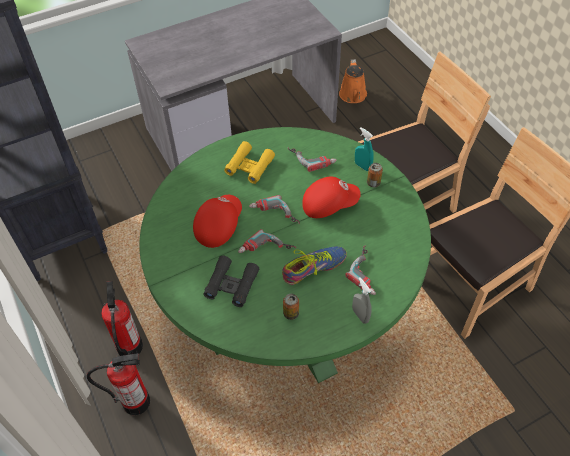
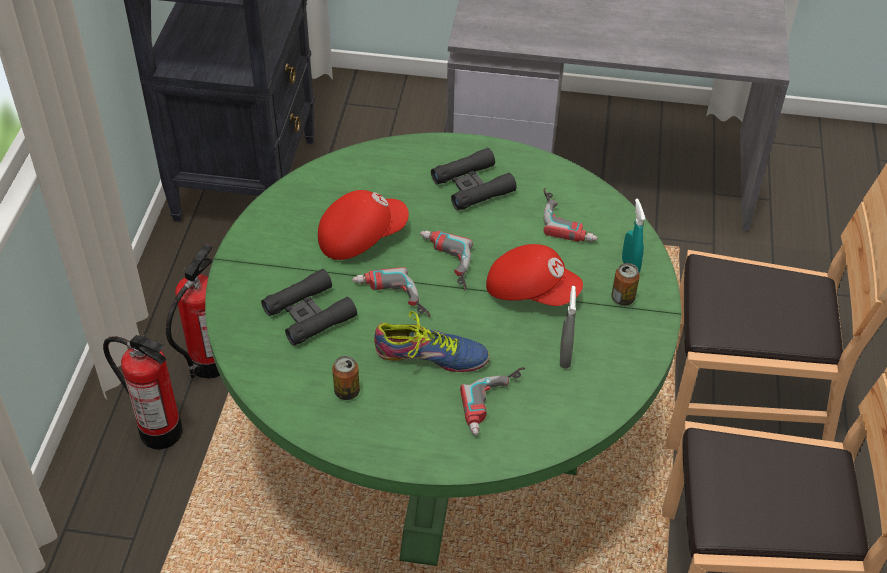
camera: 35 degrees right, 5 degrees down
(249, 166) = (472, 186): yellow binoculars -> black binoculars
(353, 96) = (812, 208): orange watering can -> none
(360, 315) = (432, 449): grey spray bottle -> grey spray bottle (565, 356)

